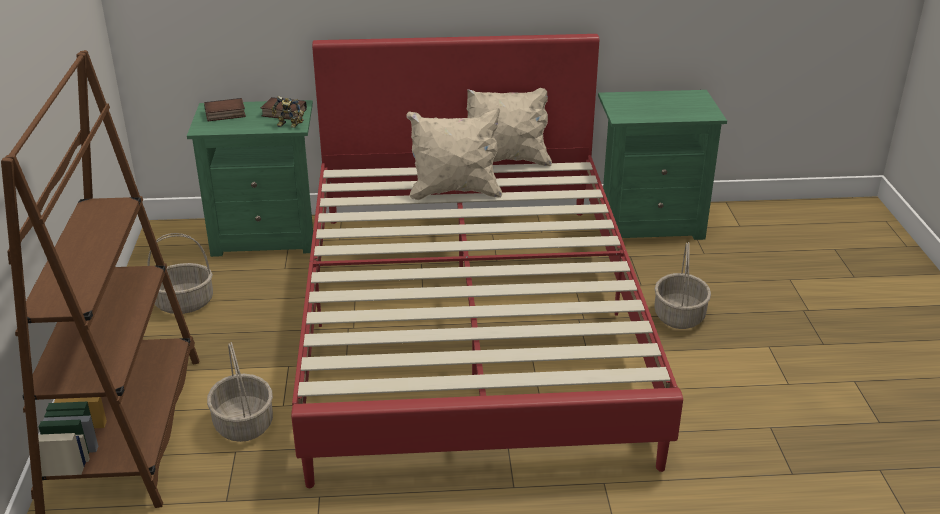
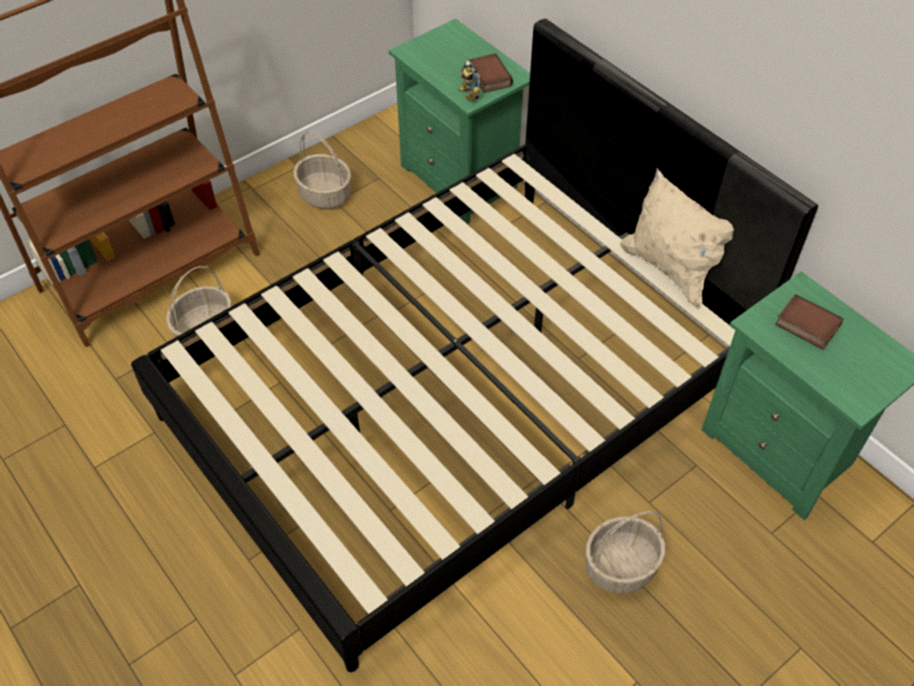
camera: 55 degrees right, 20 degrees up
(224, 114) = (448, 46): book -> book (805, 326)
(455, 192) = (565, 265): beige pillow -> none
(471, 322) = (458, 396): red bed -> black bed

